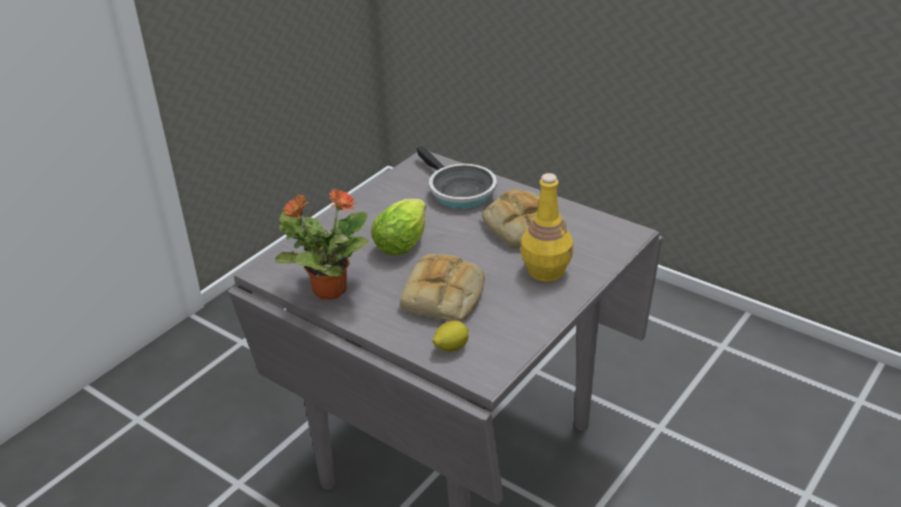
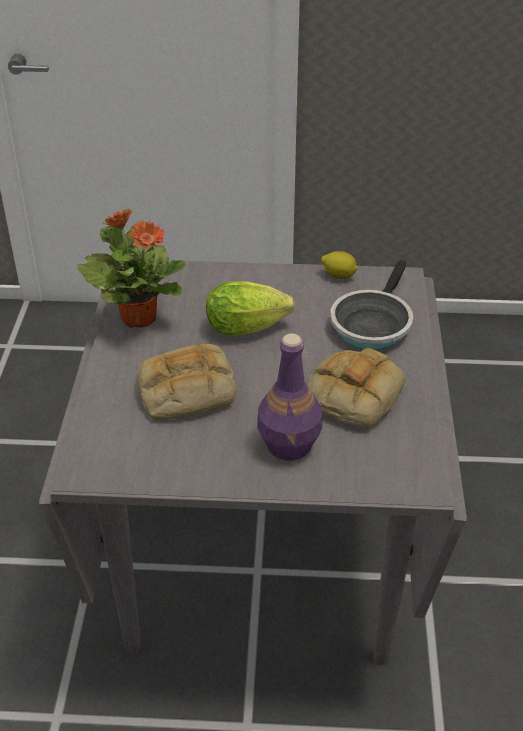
camera: 55 degrees right, 5 degrees up
(451, 347) = (111, 430): lemon -> lemon (339, 276)
(546, 270) = (290, 444): yellow bottle -> purple bottle

